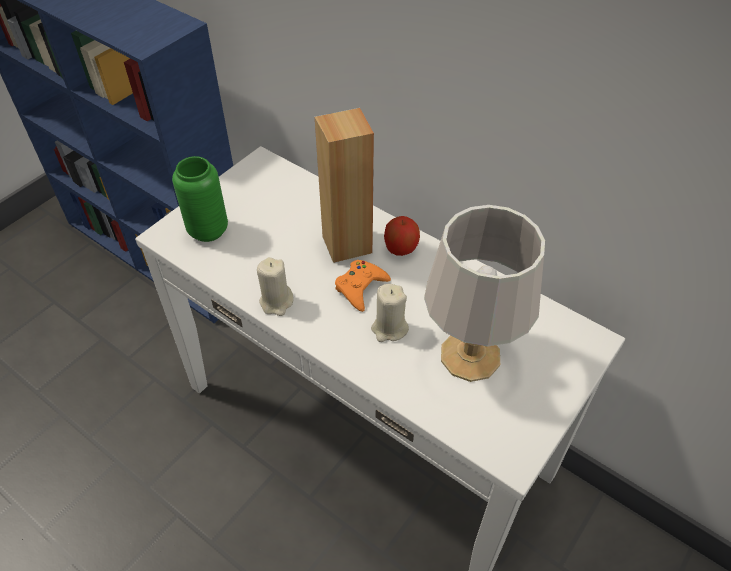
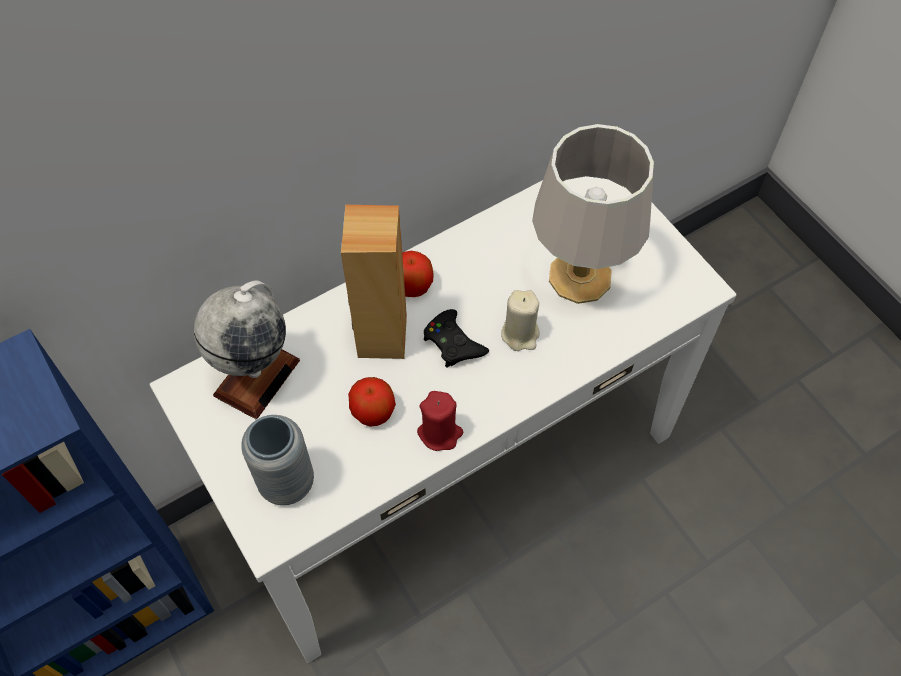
camera: 70 degrees left, 10 degrees up
(208, 230) = (286, 482): green vase -> grey vase
(276, 302) = (440, 433): beige candle -> red candle
(280, 258) = (373, 412): none -> apple
(284, 191) = (257, 377): none -> globe
(360, 287) = (453, 343): orange game controller -> black game controller

